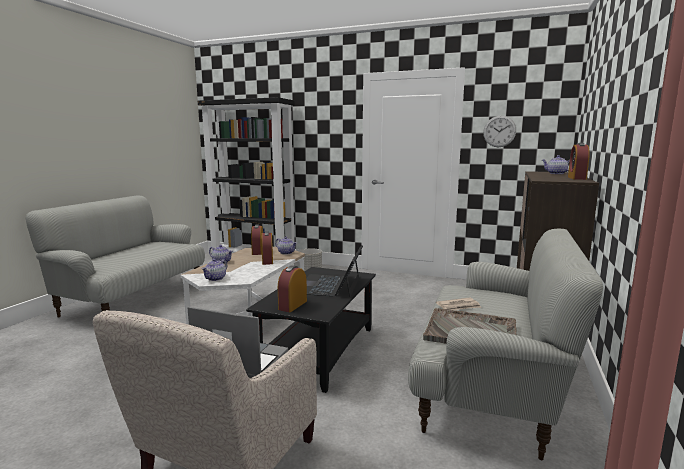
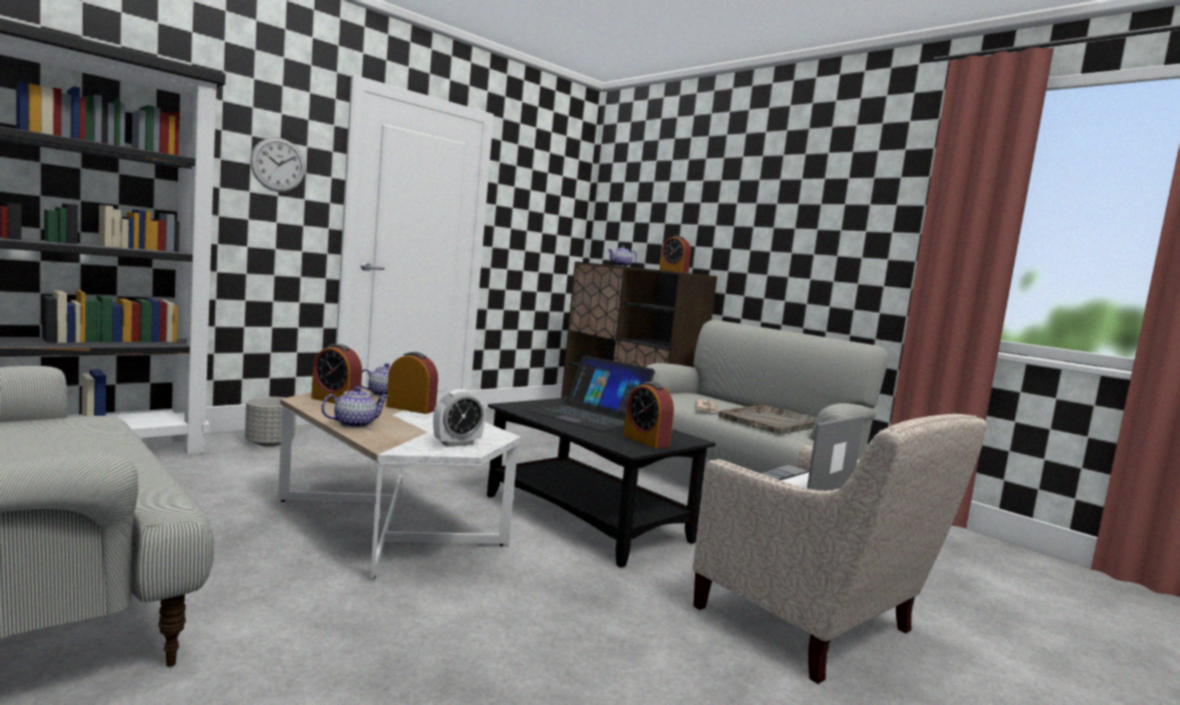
camera: 65 degrees left, 5 degrees down
(215, 278) = (457, 443): teapot -> alarm clock
(499, 131) = (525, 208): wall clock -> wall clock (278, 164)

